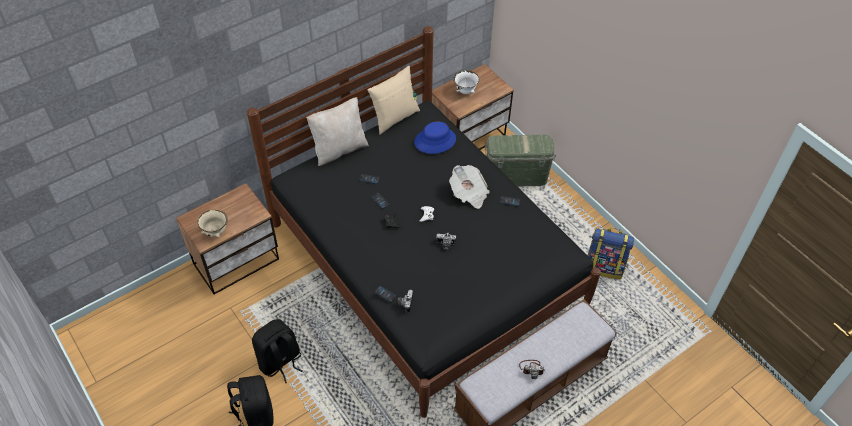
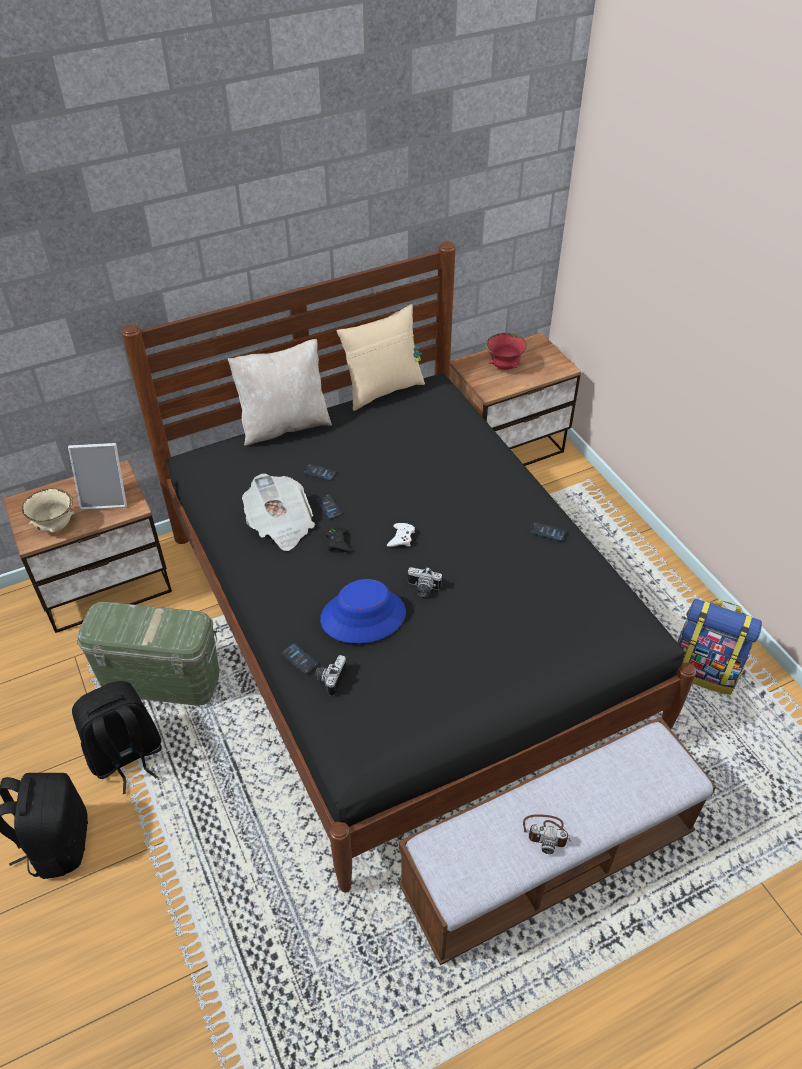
camera: 10 degrees right, 5 degrees down
(240, 209) = (106, 497): none -> picture frame
(435, 141) = (439, 428): blue hat -> blue hat (363, 616)
(465, 91) = (504, 366): white bowl -> red bowl
(469, 193) = (479, 512): newspaper -> newspaper (280, 525)
(516, 176) = (572, 512): green storage box -> green storage box (162, 680)

